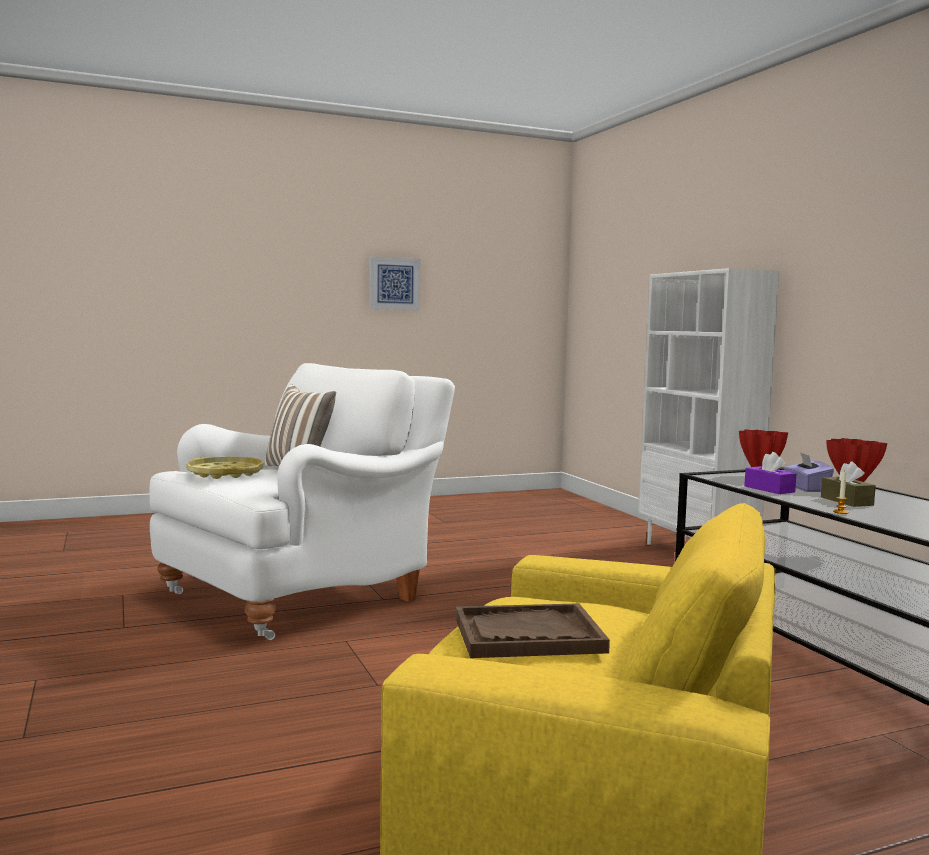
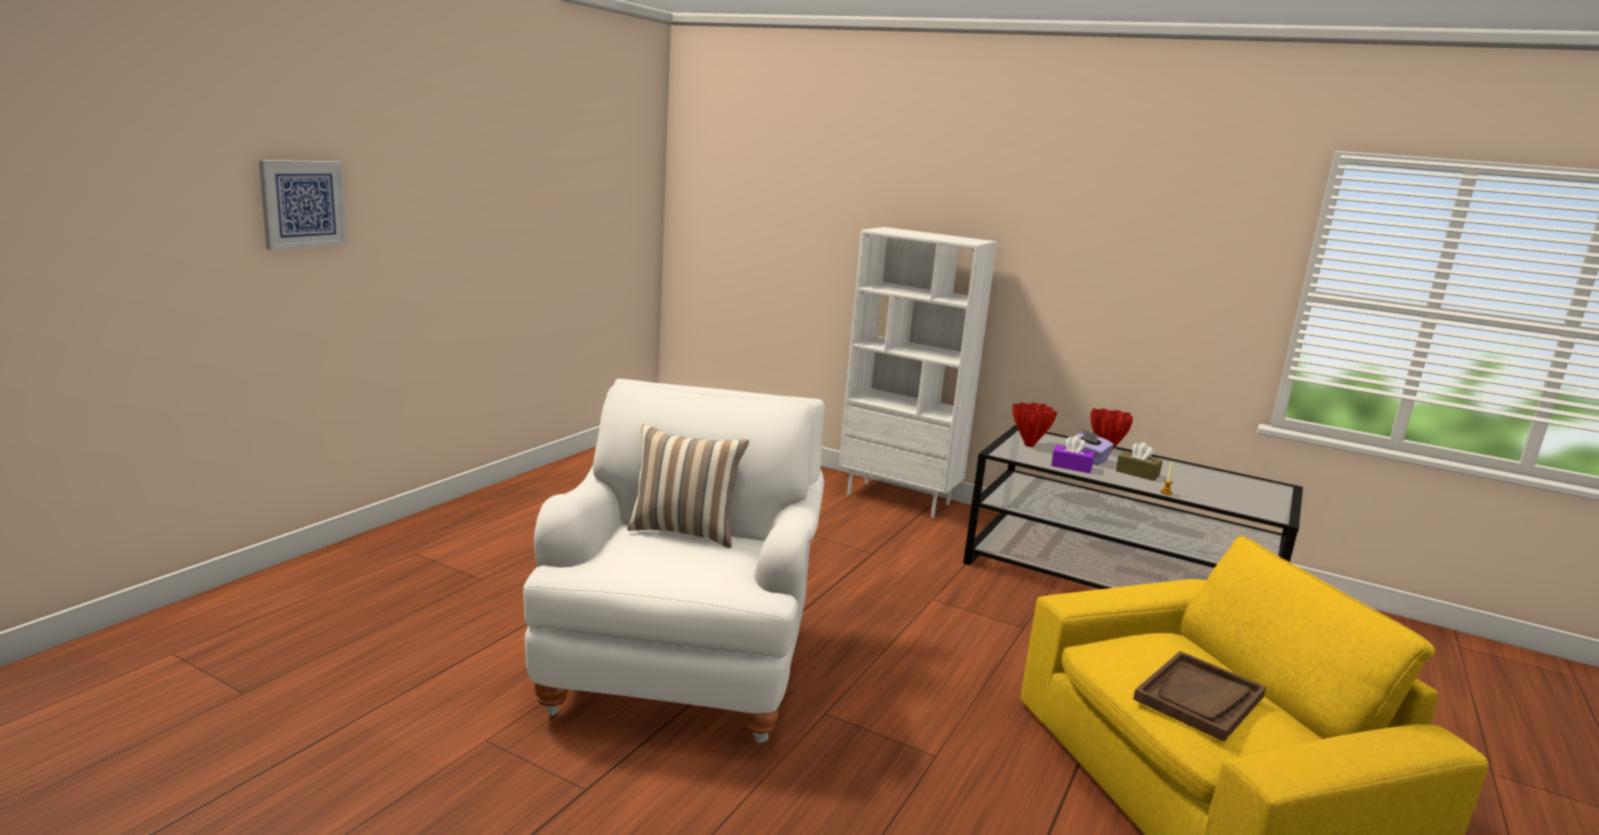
camera: 40 degrees left, 10 degrees up
(225, 473) = (641, 562): yellow tray -> none
(394, 284) = (510, 210): picture -> picture (303, 204)

